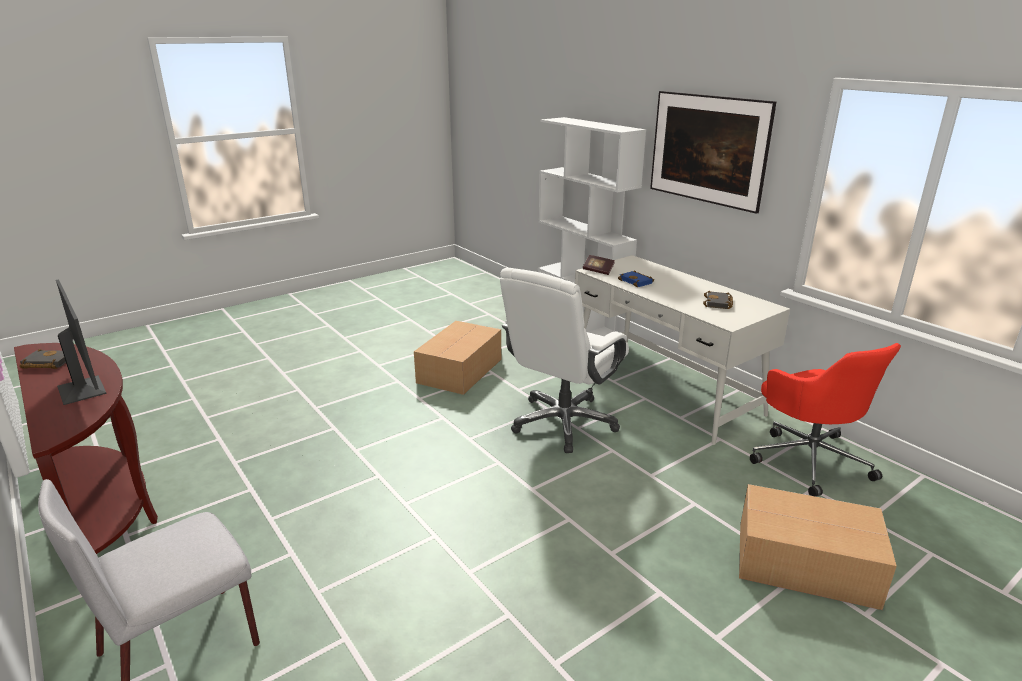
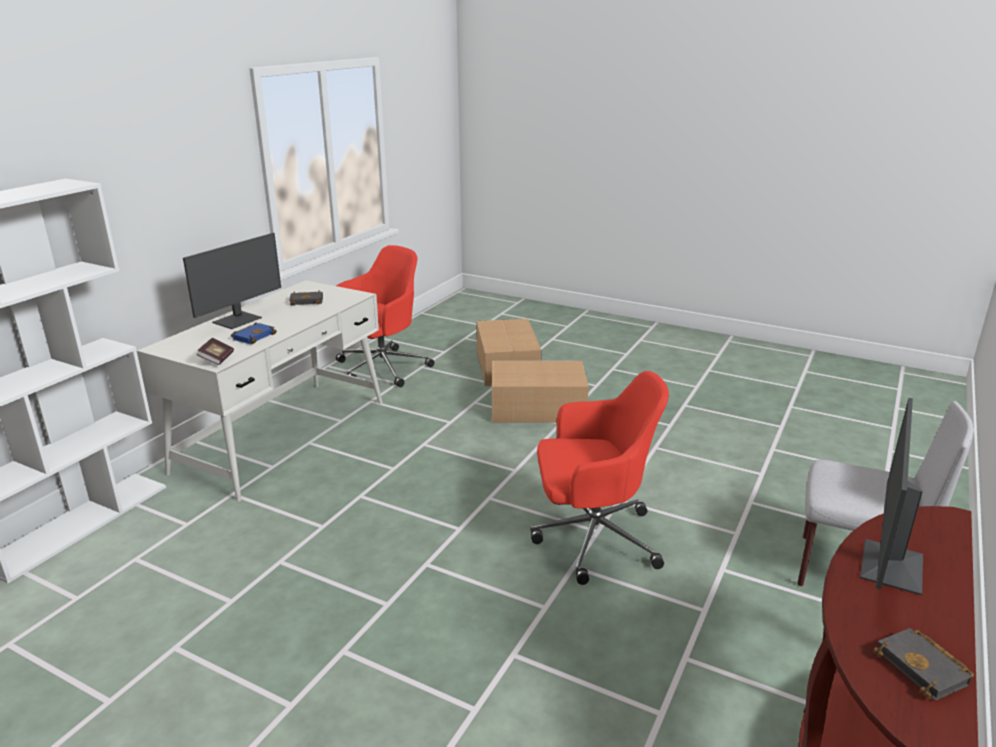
camera: 115 degrees left, 0 degrees up
(399, 496) = (591, 538): none -> red office chair
(458, 371) = (285, 596): cardboard box -> cardboard box (539, 408)
(563, 423) = (388, 478): white office chair -> none
(677, 279) = (238, 320): none -> monitor
(704, 175) = (163, 205): picture -> none

